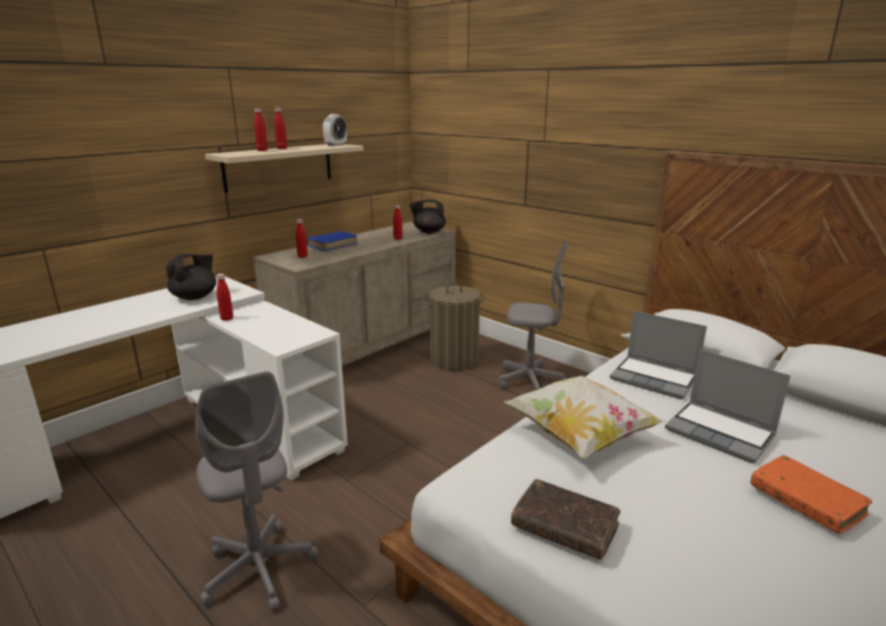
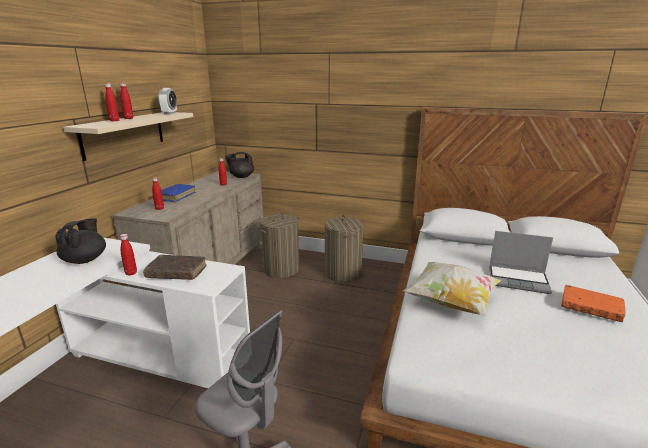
camera: 25 degrees left, 0 degrees up
(530, 381) = (343, 273): grey office chair -> laundry basket
(564, 527) = (500, 365): brown book -> brown book (176, 273)
(655, 378) = (454, 254): laptop -> none

